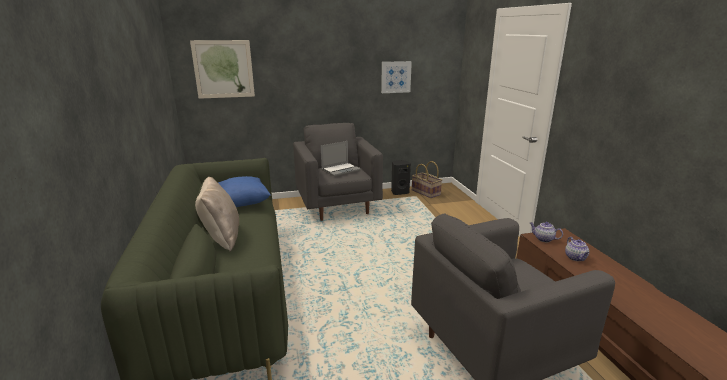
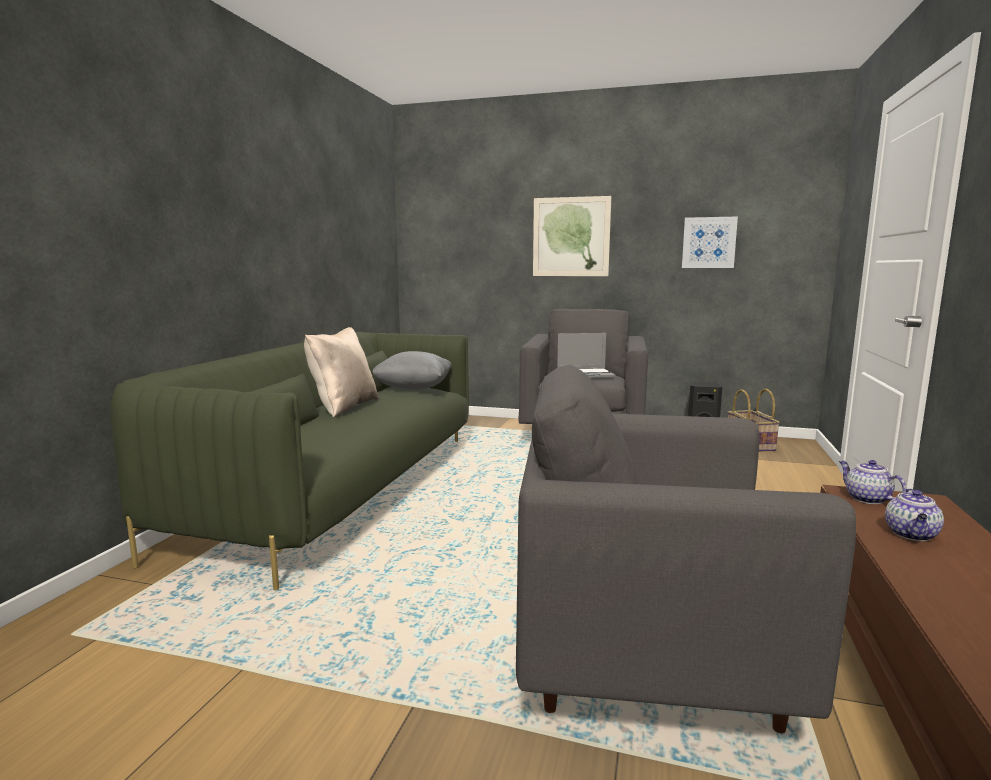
camera: 30 degrees right, 10 degrees down
(223, 69) = (456, 228): picture -> picture (571, 237)
(242, 204) = (414, 389): blue pillow -> grey pillow

